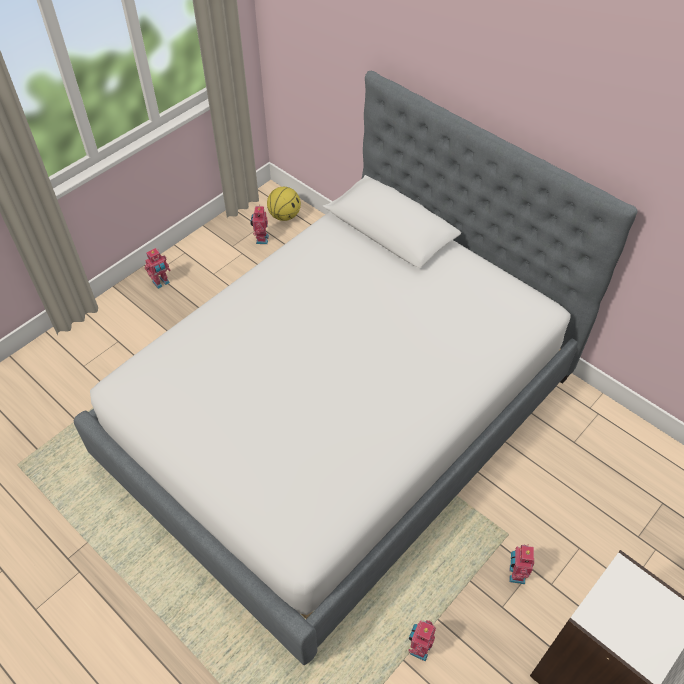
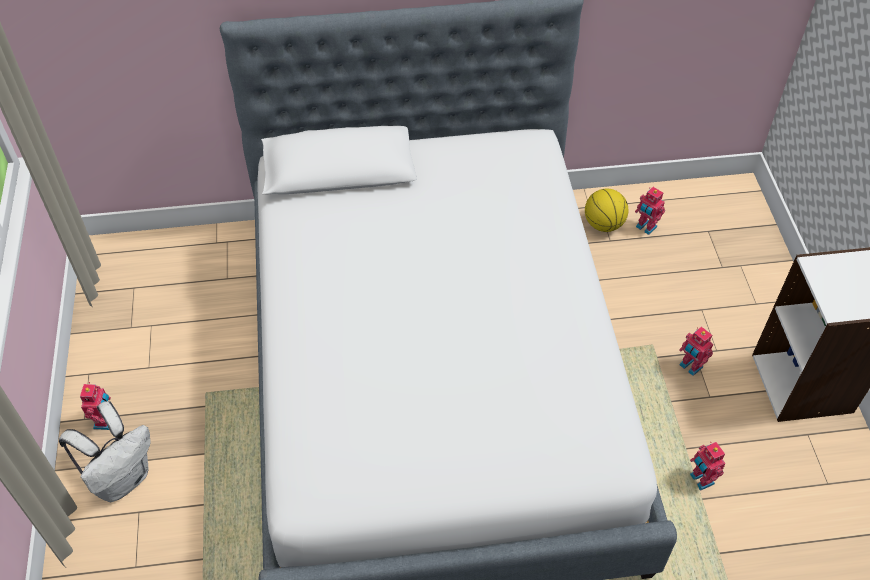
camera: 50 degrees left, 0 degrees up
(133, 318) = (122, 478): none -> white backpack
(261, 239) = (152, 297): toy robot -> toy robot (645, 227)
(285, 216) = (145, 258): basketball -> basketball (603, 224)

